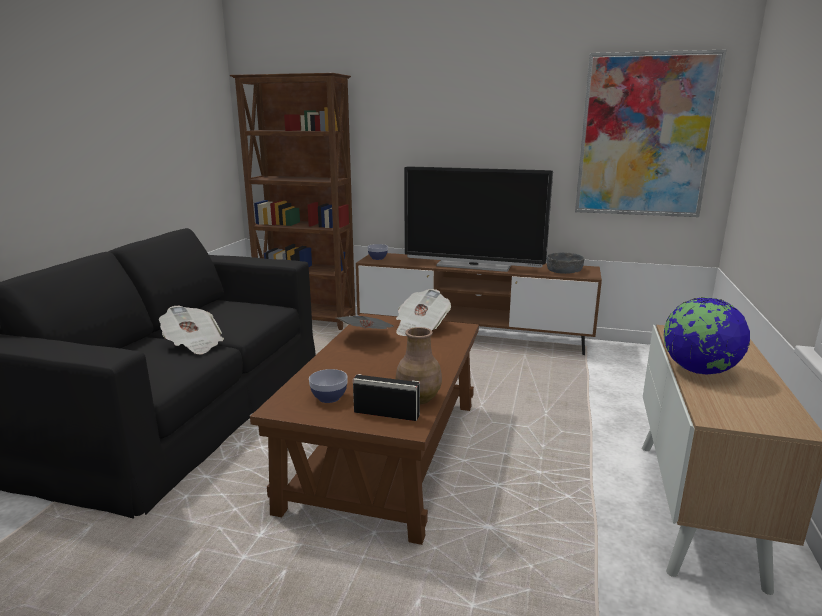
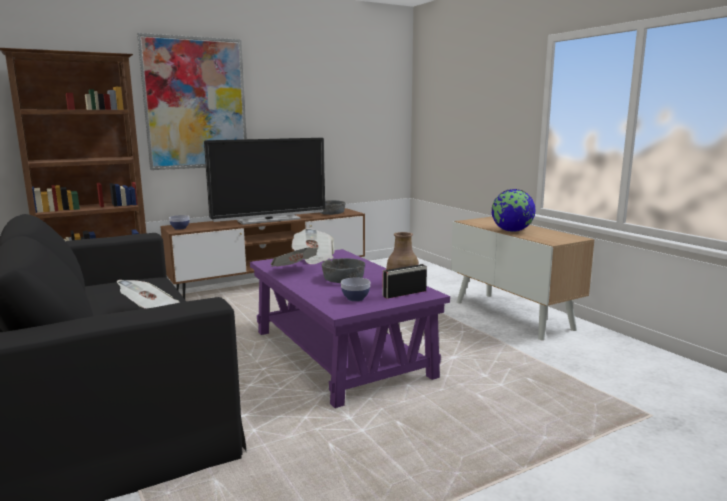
camera: 45 degrees left, 5 degrees down
(382, 366) = (344, 278): none -> grey bowl
(385, 452) = (339, 353): brown coffee table -> purple coffee table
(644, 136) = (362, 113): picture -> picture (195, 104)

